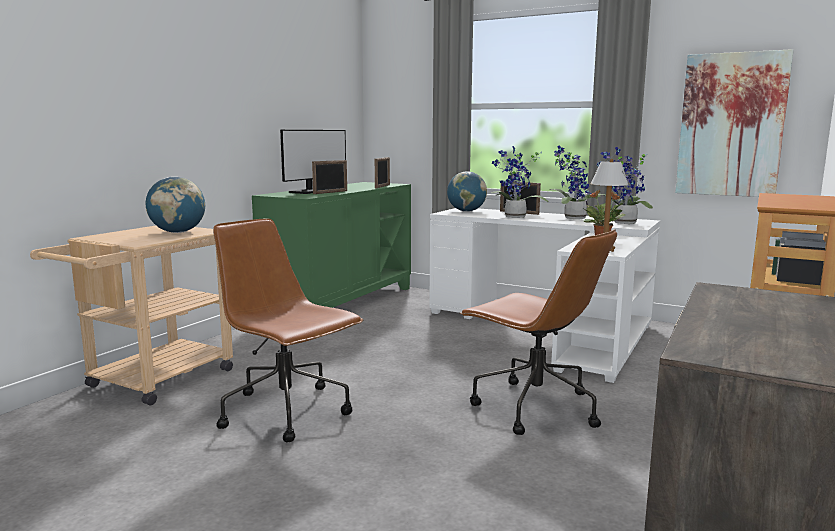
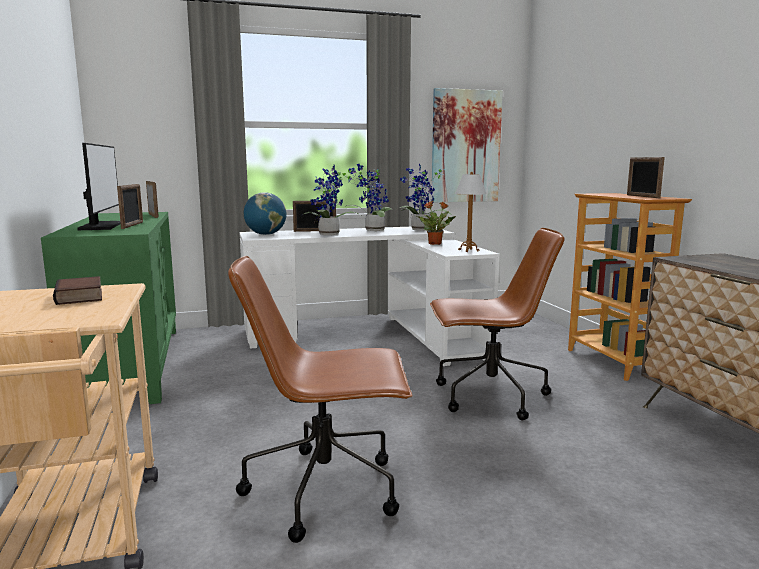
camera: 45 degrees left, 0 degrees up
(178, 232) = (81, 296): globe -> book
(806, 203) = (642, 196): none -> picture frame

